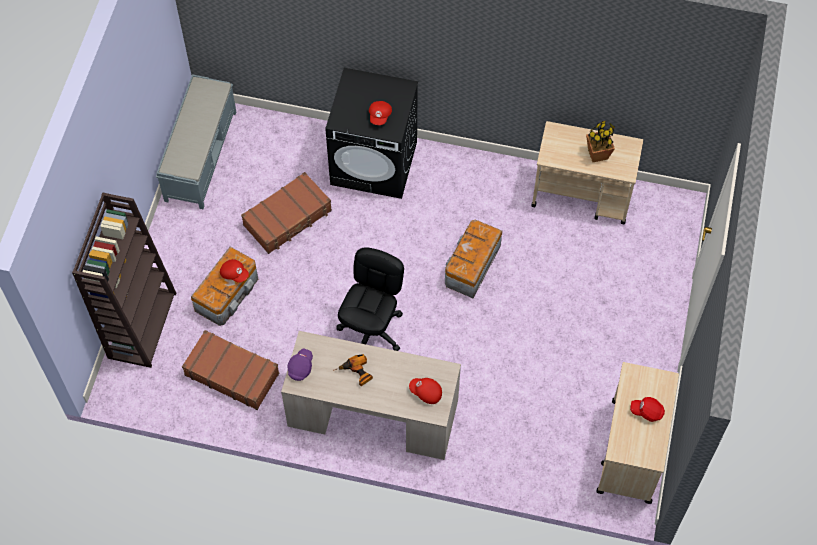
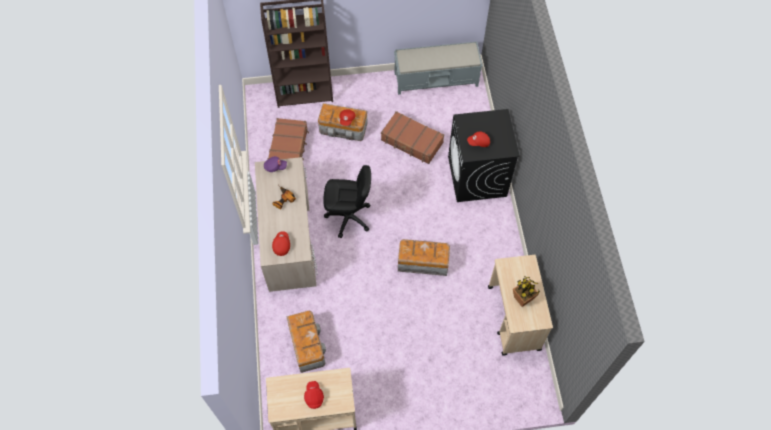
camera: 70 degrees right, 0 degrees up
(536, 434) = (307, 344): none -> storage box

